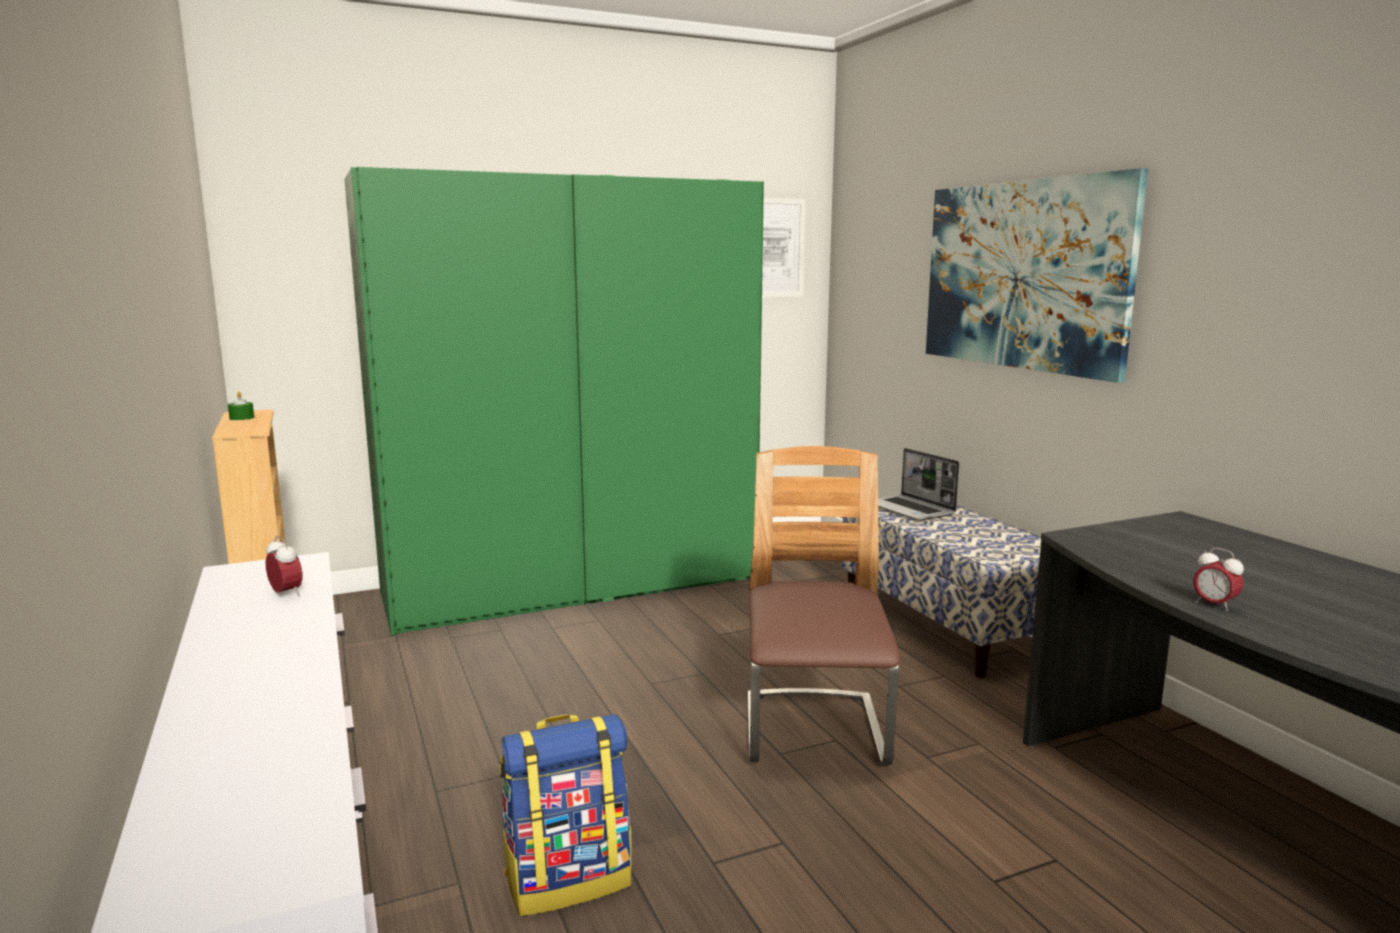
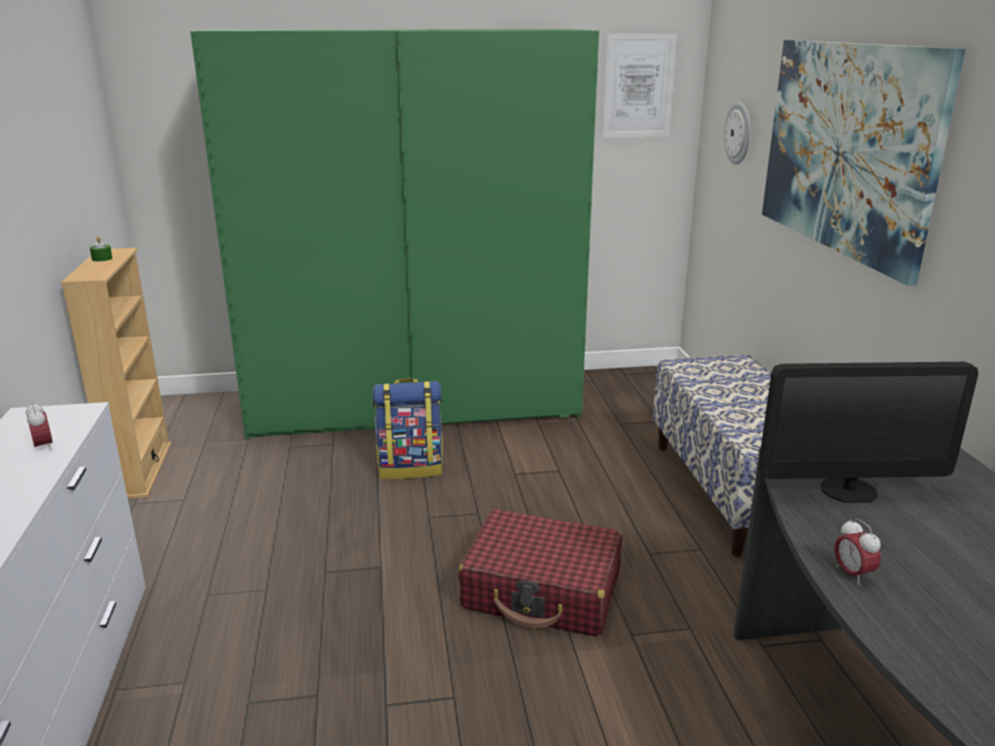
camera: 15 degrees right, 10 degrees up
(569, 879) = (266, 696): backpack -> backpack (411, 468)
(814, 732) = (542, 590): chair -> red suitcase
(883, 284) = (739, 133): none -> wall clock
(911, 509) = (719, 375): laptop -> none
(1148, 552) = (848, 490): none -> monitor

